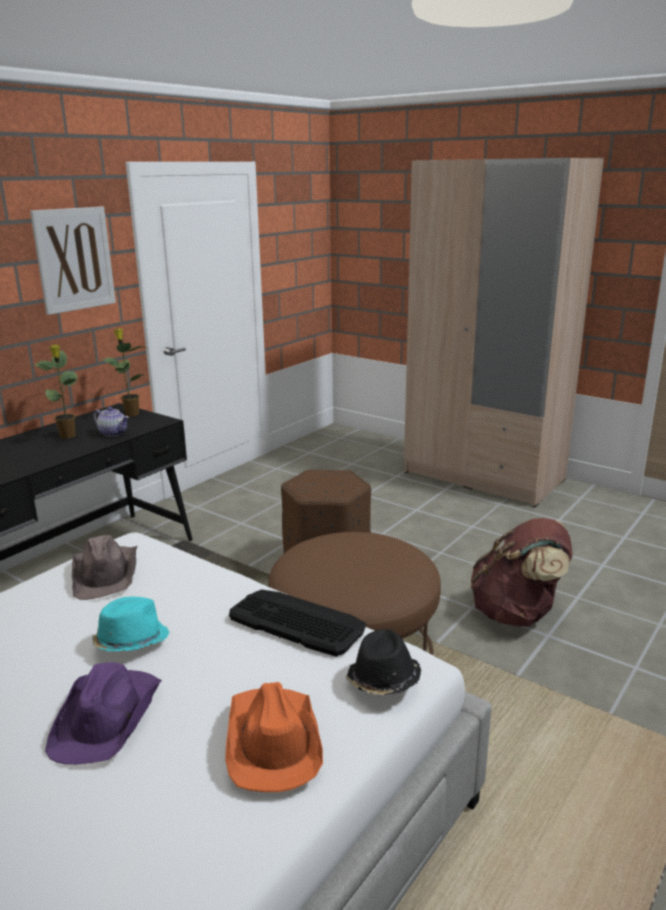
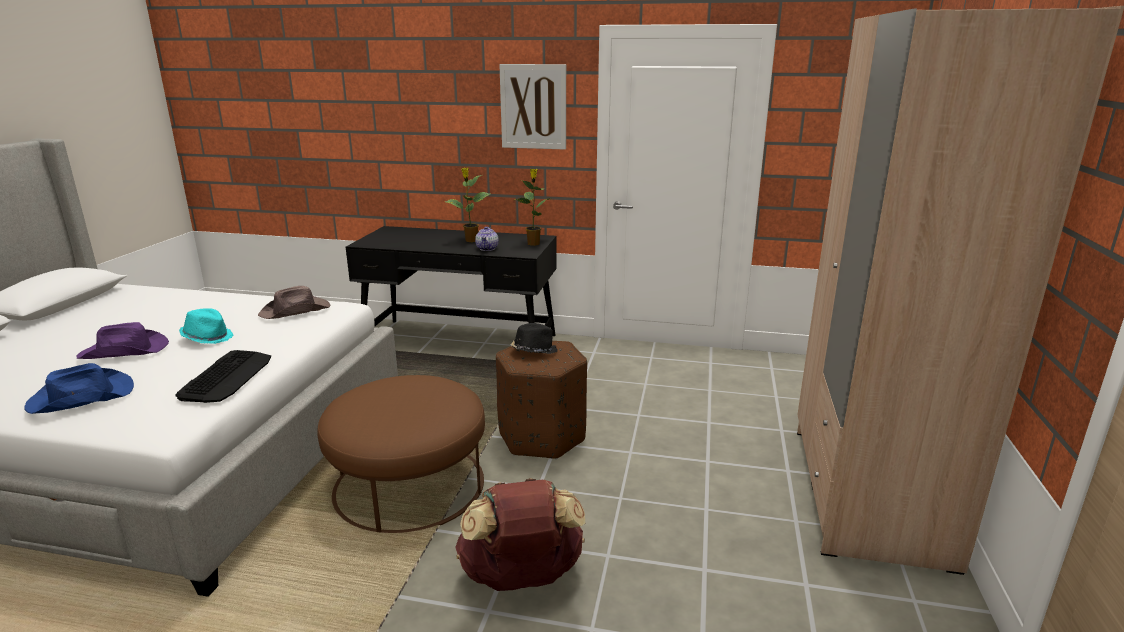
camera: 65 degrees right, 0 degrees up
(272, 740) = (80, 397): orange hat -> blue hat
(383, 680) = (140, 420): black hat -> black hat (533, 351)

